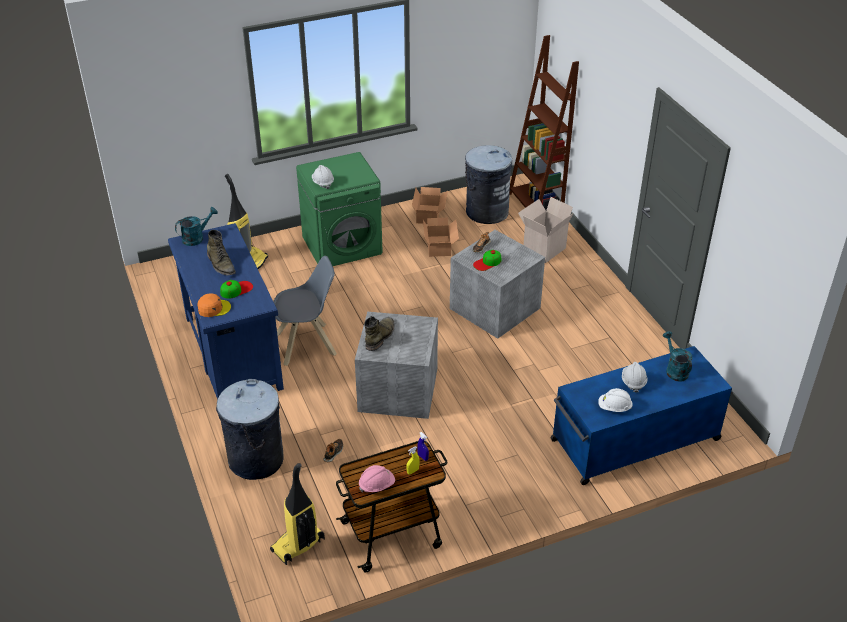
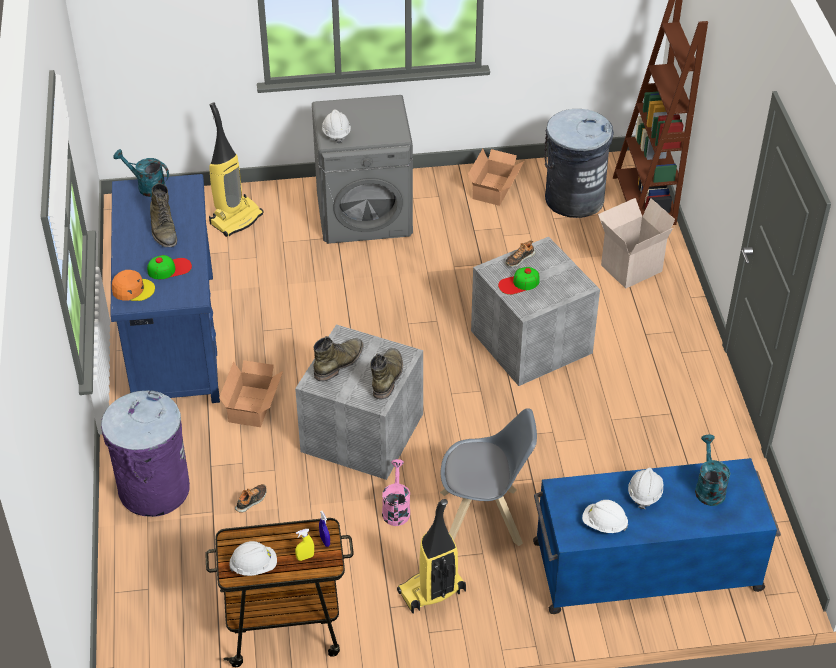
camera: 15 degrees right, 5 degrees up
(196, 238) = (147, 187): turquoise watering can -> turquoise watering can turned 135 degrees counterclockwise
(255, 459) = (153, 489): grey trash can -> purple trash can
(298, 546) = (165, 614): vacuum cleaner -> vacuum cleaner (431, 592)
(307, 344) = (270, 346): grey chair -> grey chair (484, 518)
(344, 246) = (365, 215): green washing machine -> grey washing machine
(377, 485) = (254, 566): pink hard hat -> white hard hat
(419, 339) = (387, 376): none -> green boot
(440, 245) = (492, 237): cardboard box -> cardboard box (254, 405)
(443, 437) = (396, 508): none -> pink watering can

